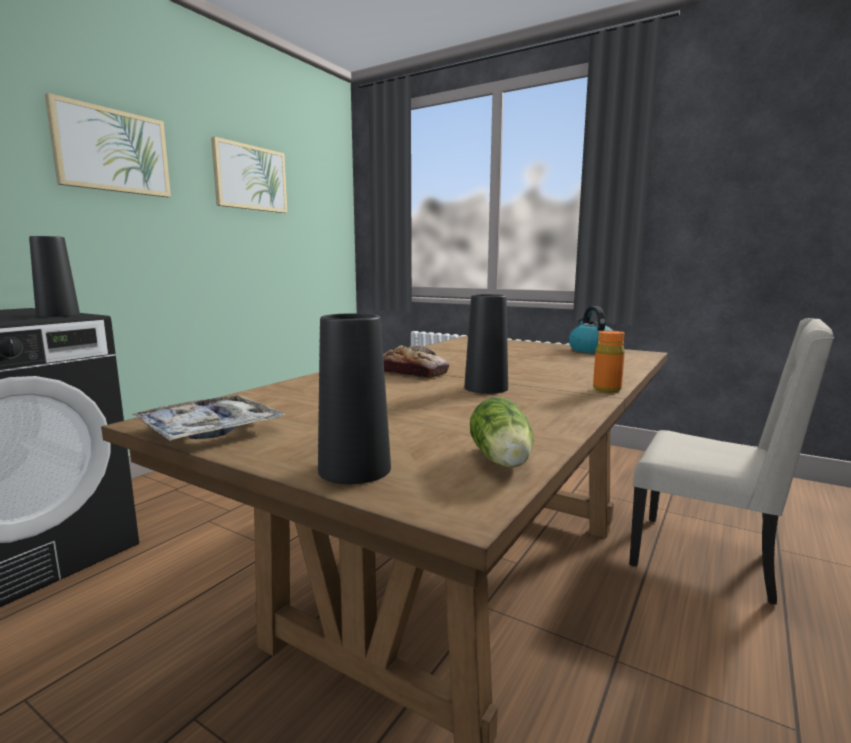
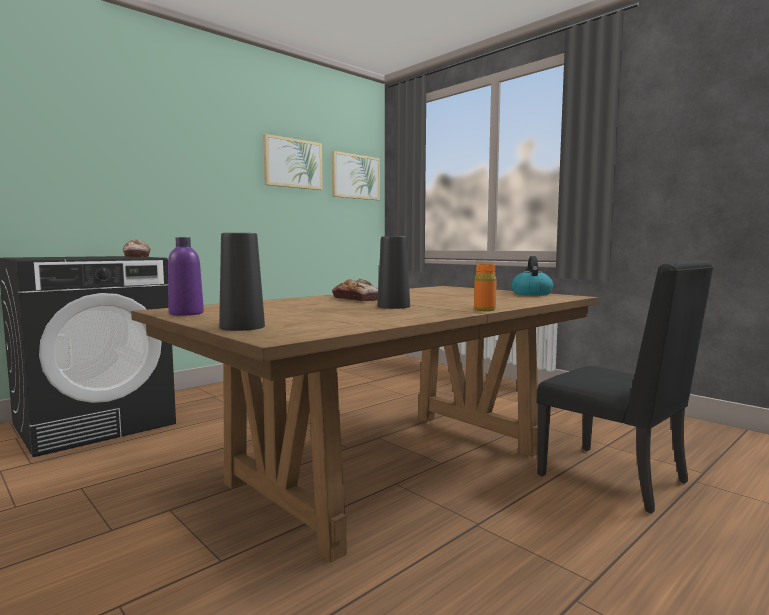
camera: 15 degrees right, 5 degrees down
(58, 315) = (137, 257): black vase -> bread
(112, 151) = (190, 148): picture -> picture (355, 177)
(210, 430) = (186, 313): tray -> purple bottle
(502, 461) = (333, 329): lettuce -> none
(707, 558) = (616, 479): beige chair -> black chair

